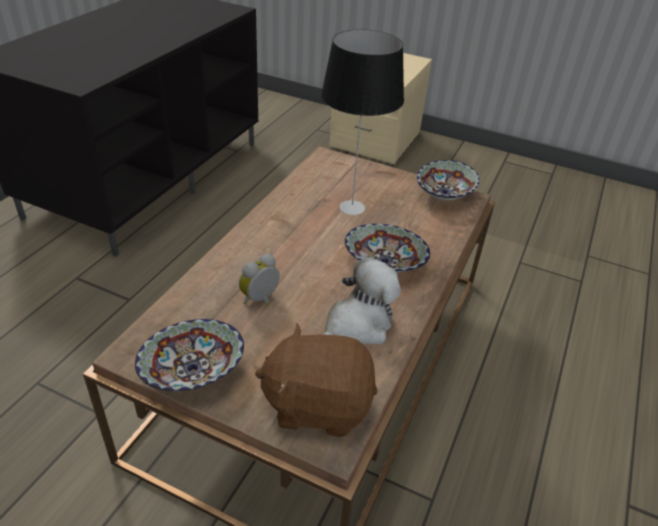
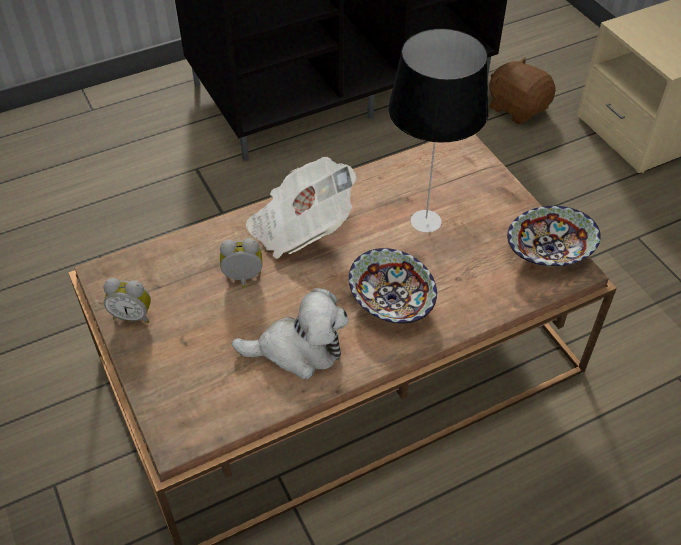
camera: 40 degrees right, 10 degrees up
(192, 371) = (133, 315): bowl -> alarm clock
(268, 246) = (300, 227): none -> newspaper
(317, 404) = (197, 399): brown plush toy -> brown plush toy (517, 108)

